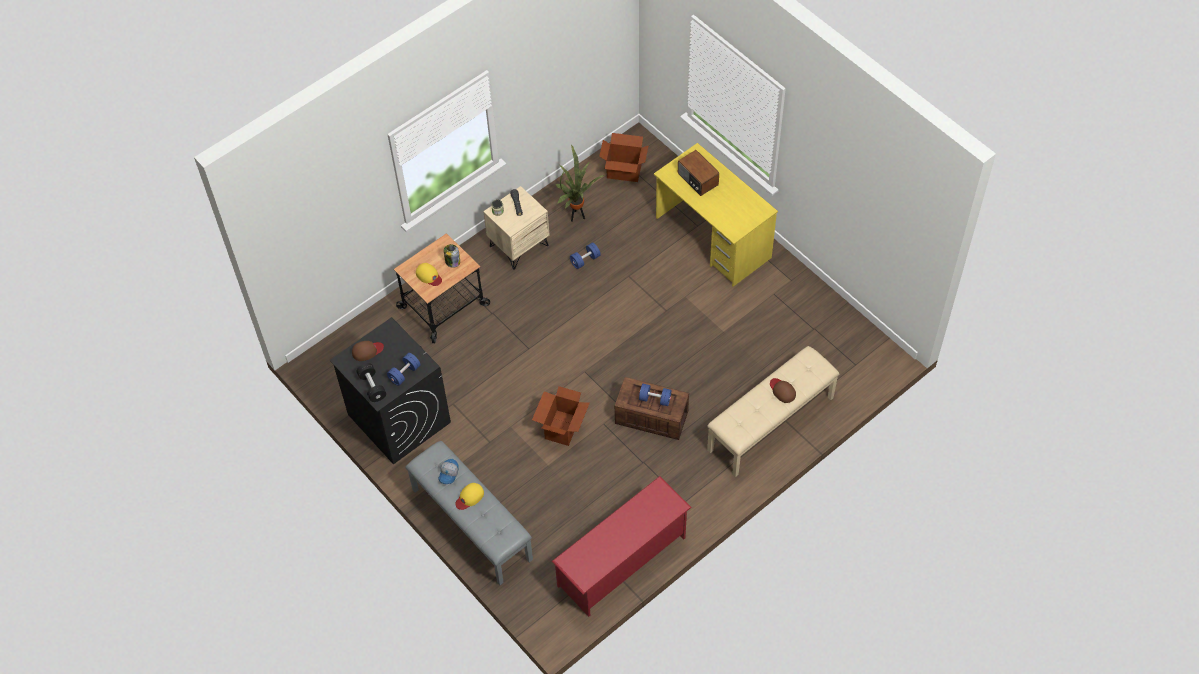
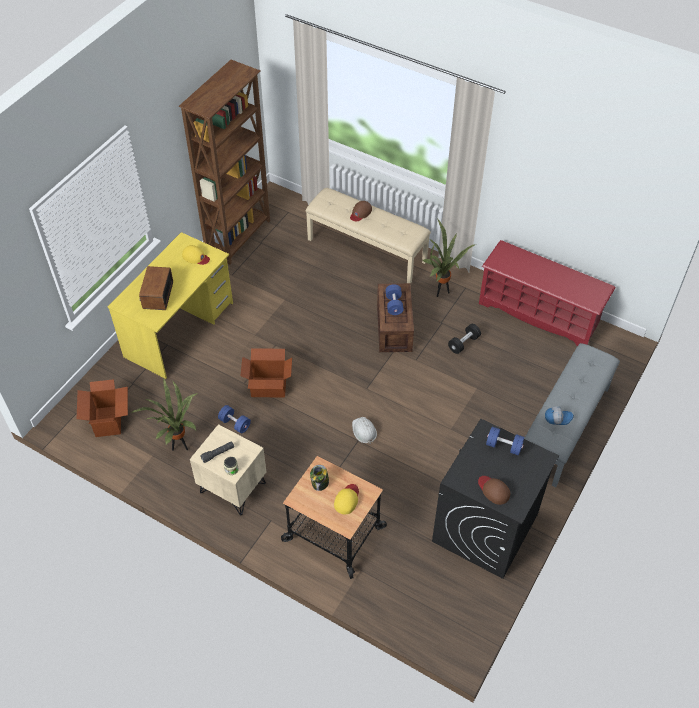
camera: 110 degrees left, 5 degrees down
(372, 387) = (533, 469): black dumbbell -> black dumbbell (463, 343)
(469, 497) = (572, 394): yellow cap -> yellow cap (195, 257)
(537, 356) = (364, 431): none -> white hard hat
(561, 428) = (434, 389): cardboard box -> cardboard box (268, 387)
(686, 477) = (441, 291): none -> potted plant
(697, 180) = (157, 295): radio -> radio turned 150 degrees clockwise
(828, 311) = (239, 237): none -> brown bookcase

